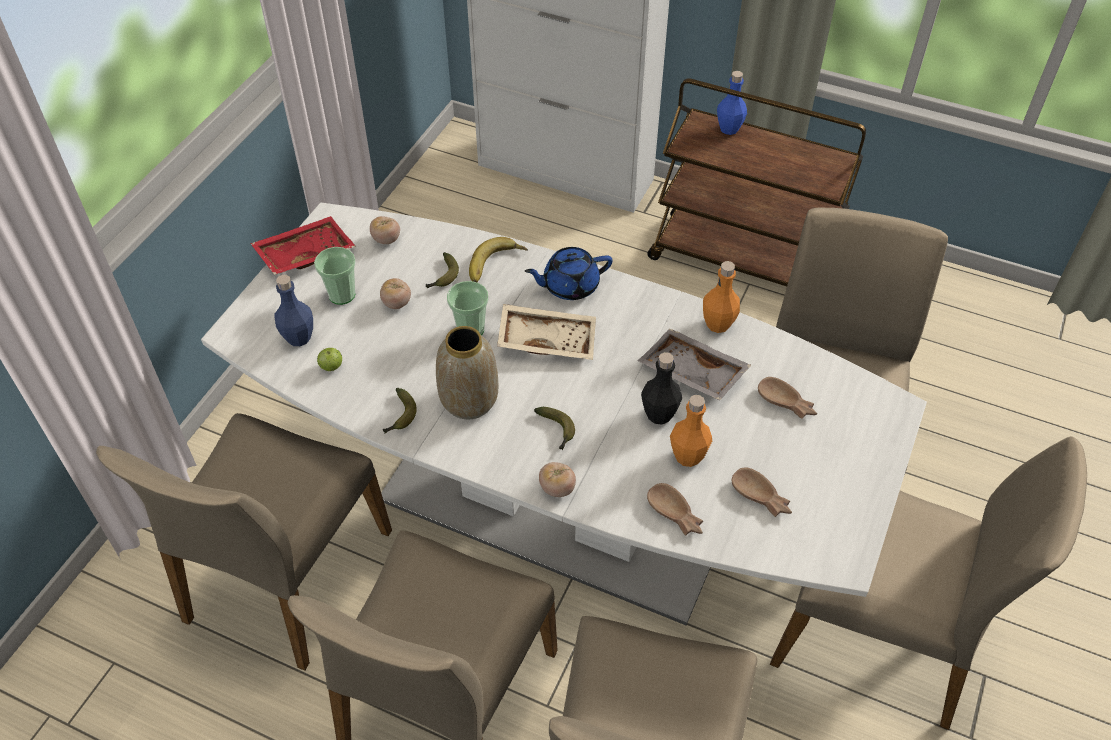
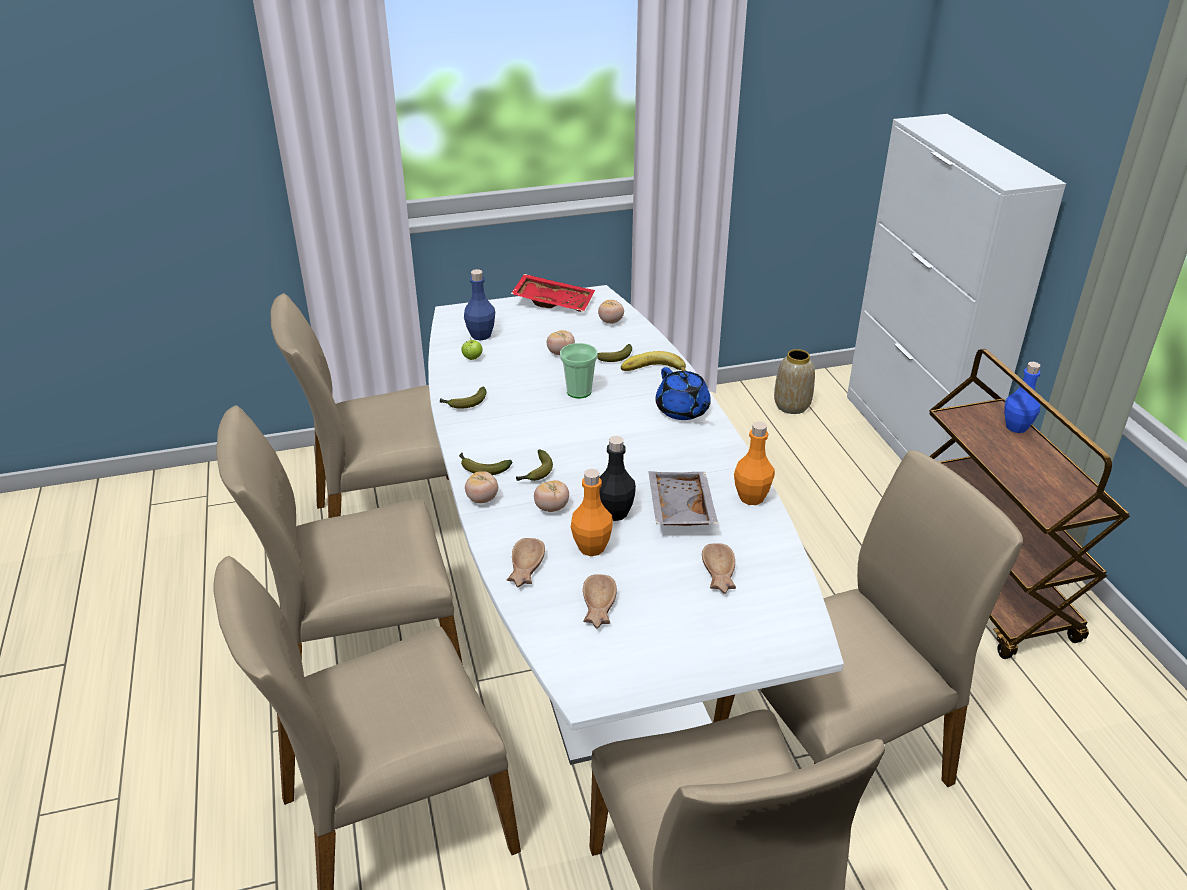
camera: 50 degrees right, 15 degrees down
(342, 295) = (538, 331): cup -> none
(469, 401) = (513, 423): vase -> vase (791, 406)
(513, 463) = (482, 468): none -> banana
(547, 339) = (616, 426): beige tray -> none
(569, 286) = (682, 410): blue teapot -> blue teapot turned 150 degrees counterclockwise
(614, 449) = (551, 508): none -> tomato

